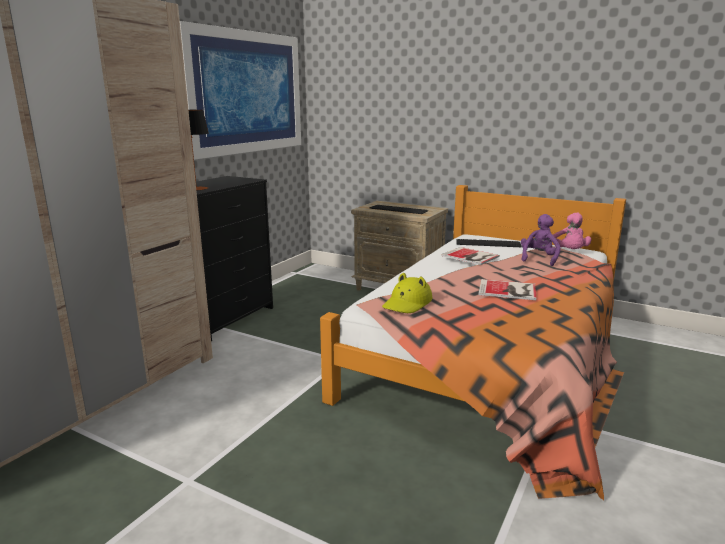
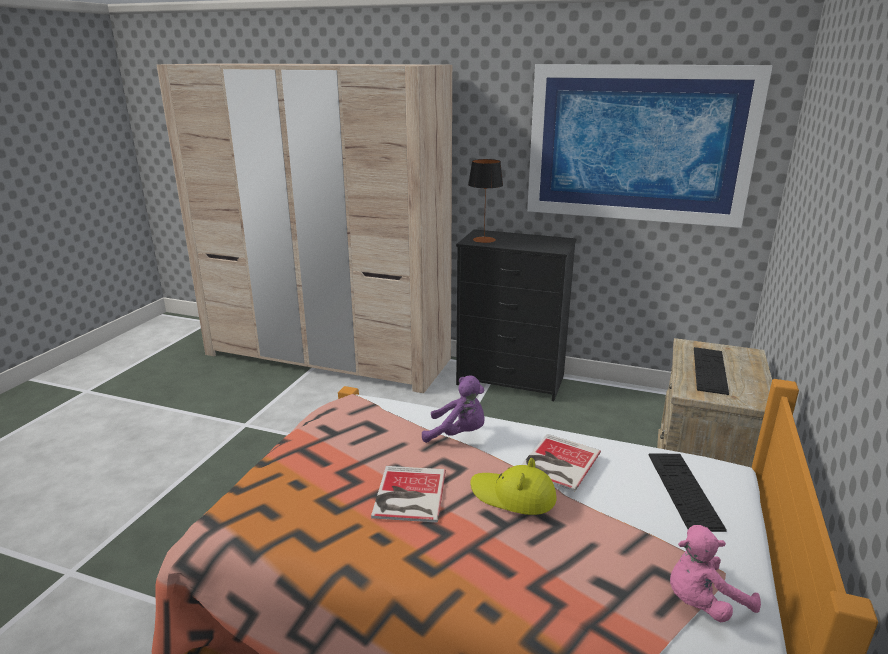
camera: 80 degrees right, 5 degrees up
(407, 303) = (353, 420): yellow hat -> yellow hat (513, 495)
(539, 259) = (614, 548): purple plush toy -> purple plush toy (458, 434)

